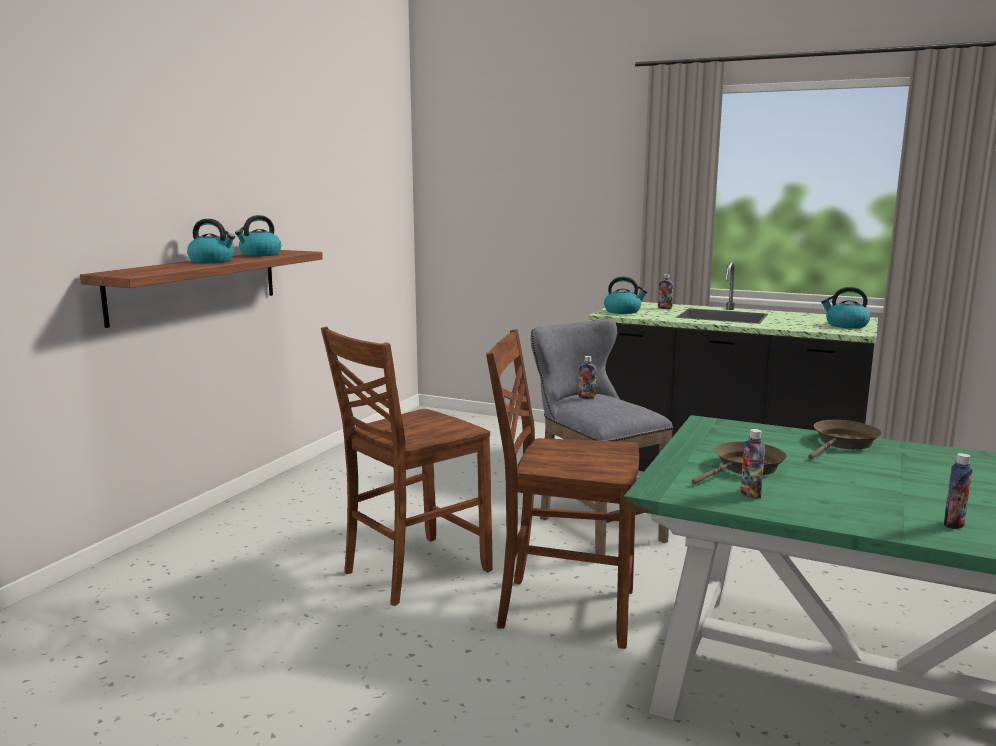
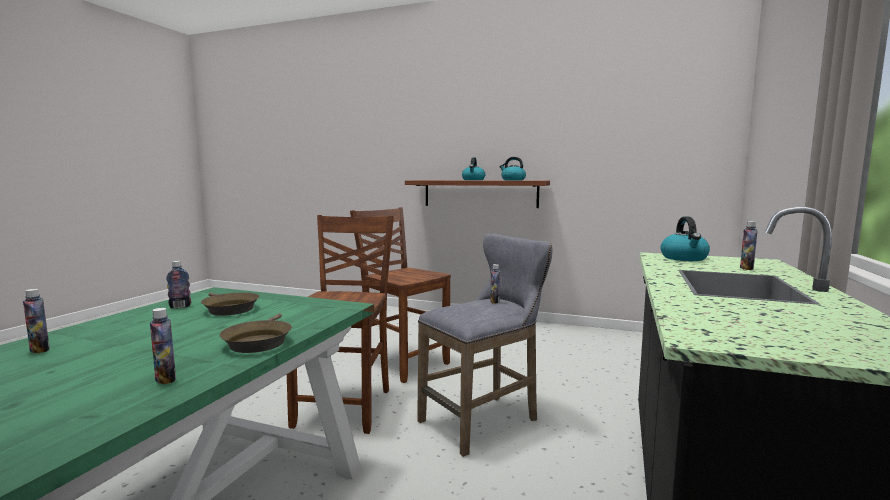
camera: 85 degrees right, 5 degrees down
(843, 443) = (259, 341): brown frying pan -> brown frying pan turned 45 degrees clockwise
(846, 325) = (780, 339): kettle -> none
(949, 459) = (165, 379): none -> bottle

